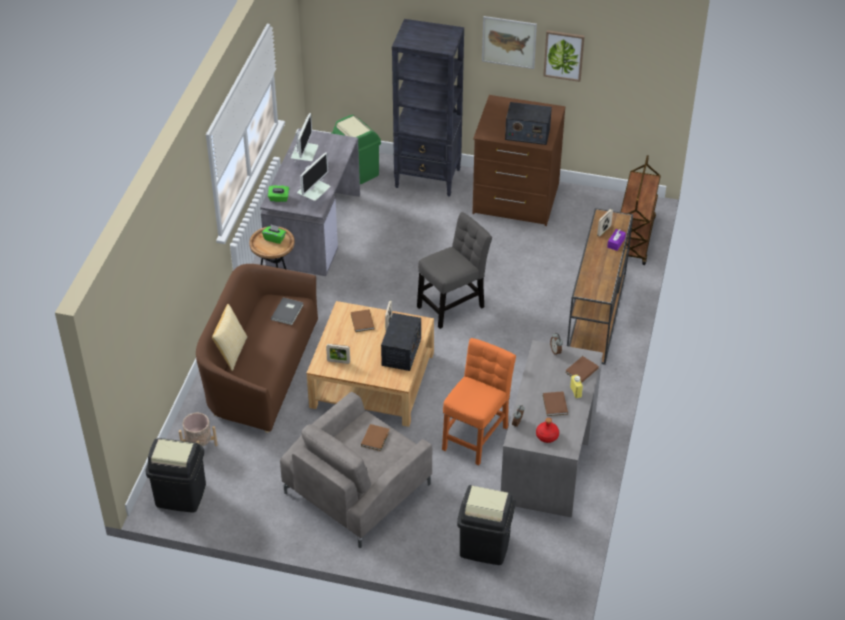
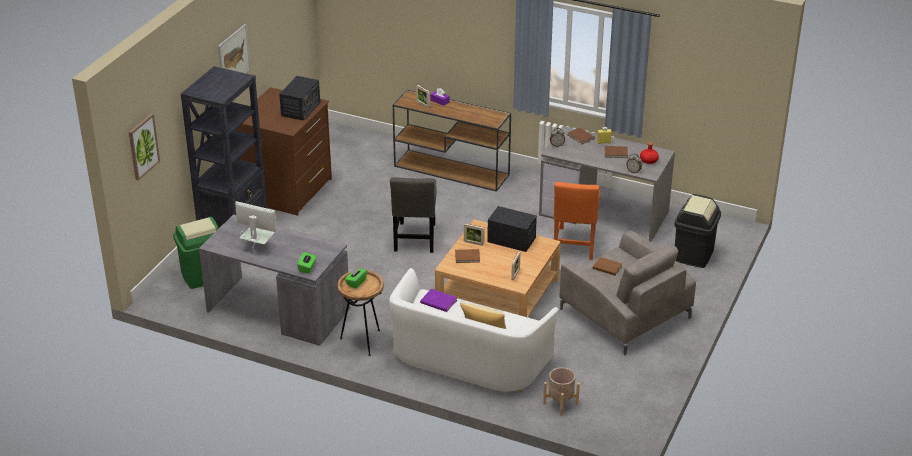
camera: 80 degrees left, 10 degrees down
(180, 495) = (620, 419): black trash can -> none
(259, 370) = (467, 359): brown sofa -> white sofa
(288, 312) = (438, 301): grey book -> purple book
(314, 200) = (318, 247): monitor -> none
(453, 305) = (415, 239): grey chair -> grey chair turned 150 degrees counterclockwise
(476, 435) = (574, 245): orange chair -> orange chair turned 120 degrees counterclockwise
(564, 55) = (261, 39): picture -> picture (143, 146)
(635, 240) = (368, 140): brown cart -> none

